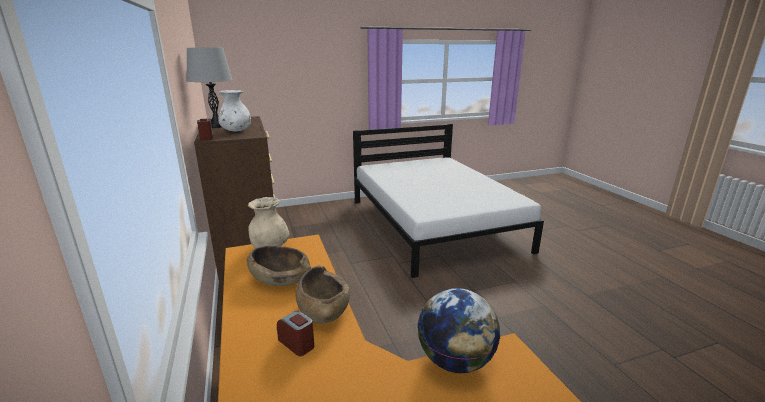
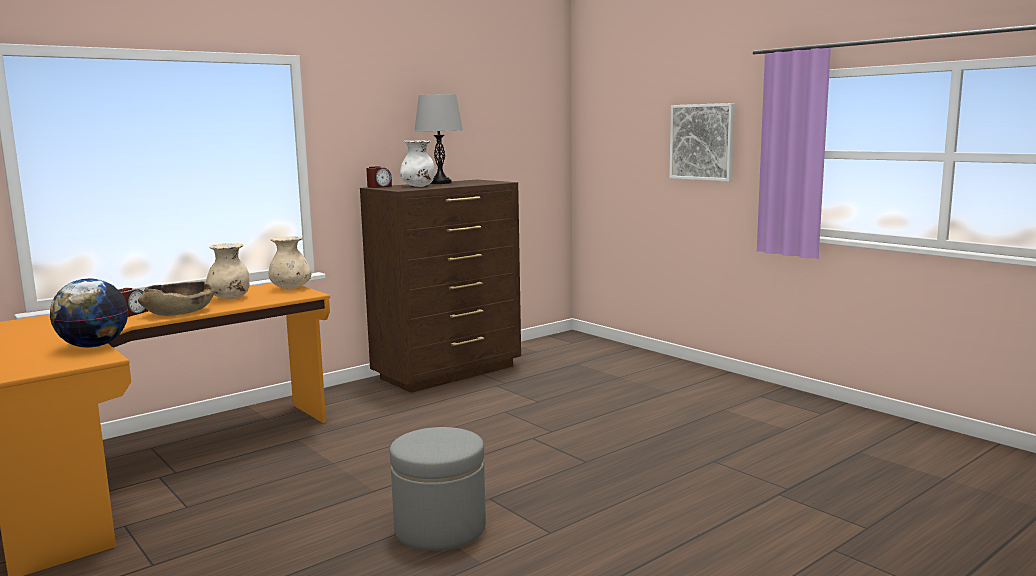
camera: 70 degrees right, 10 degrees down
(280, 278) = (230, 298): brown bowl -> beige vase
(322, 78) = (702, 142): none -> picture
(434, 224) = (712, 443): white bed -> none
(505, 312) = (440, 528): none -> grey ottoman

